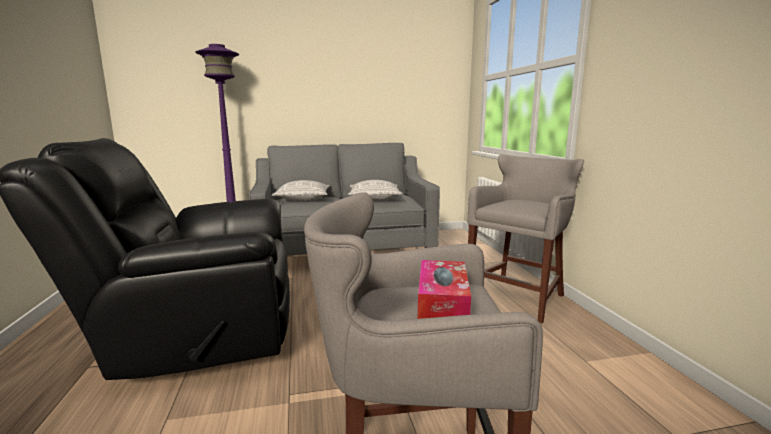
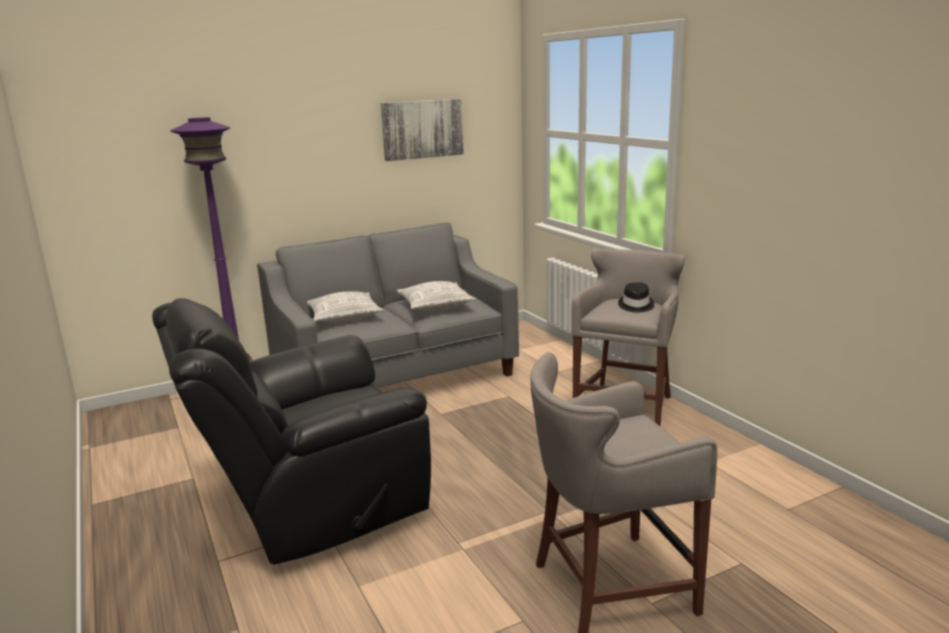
camera: 15 degrees left, 5 degrees up
(390, 73) = (422, 129): none -> picture
(442, 304) = (631, 437): tissue box -> none
(531, 203) = (635, 305): none -> black hat

